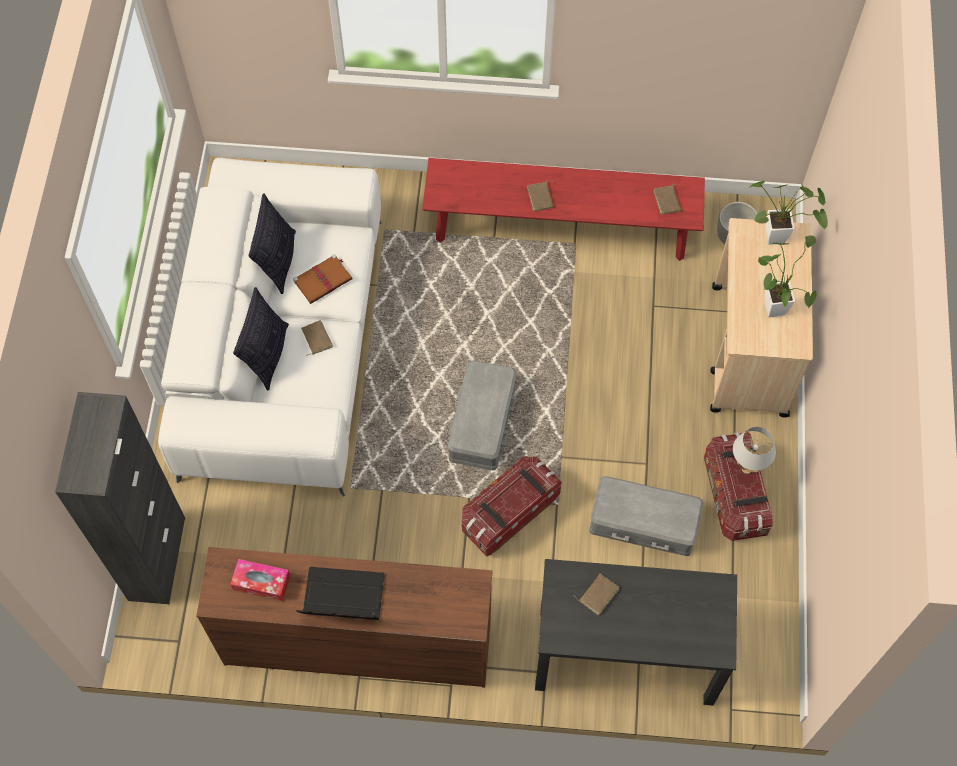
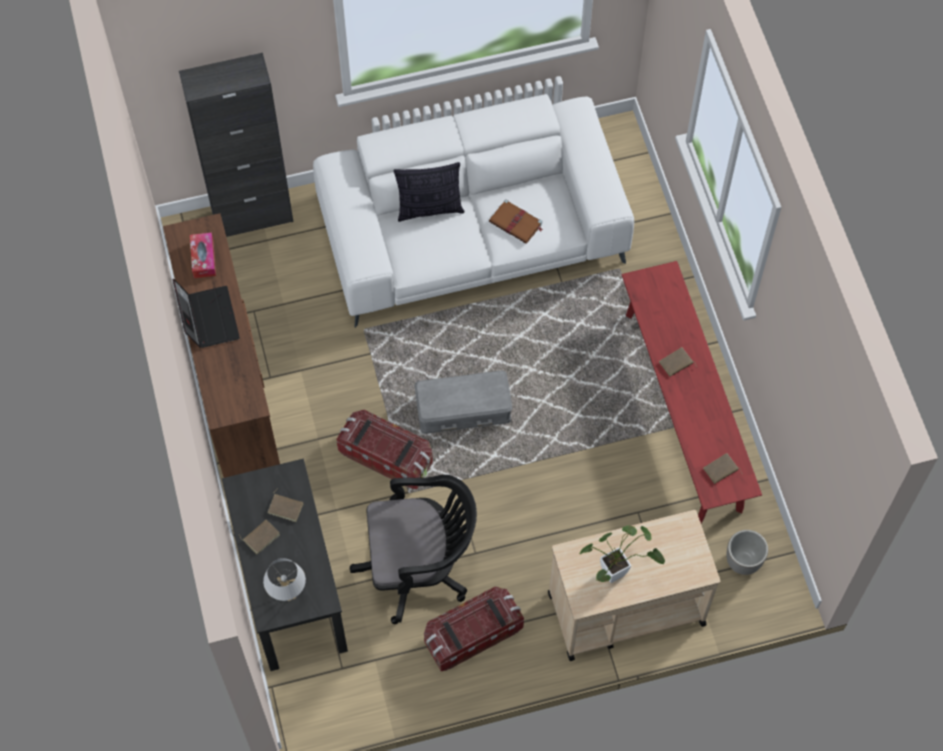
camera: 70 degrees right, 0 degrees up
(278, 261) = (520, 184): pillow -> none
(316, 338) = (458, 237): brown book -> brown book (260, 536)
(644, 521) = (419, 567): grey storage box -> black office chair
(746, 469) = (484, 624): white table lamp -> white table lamp (288, 596)
(780, 237) = (693, 558): potted plant -> none

